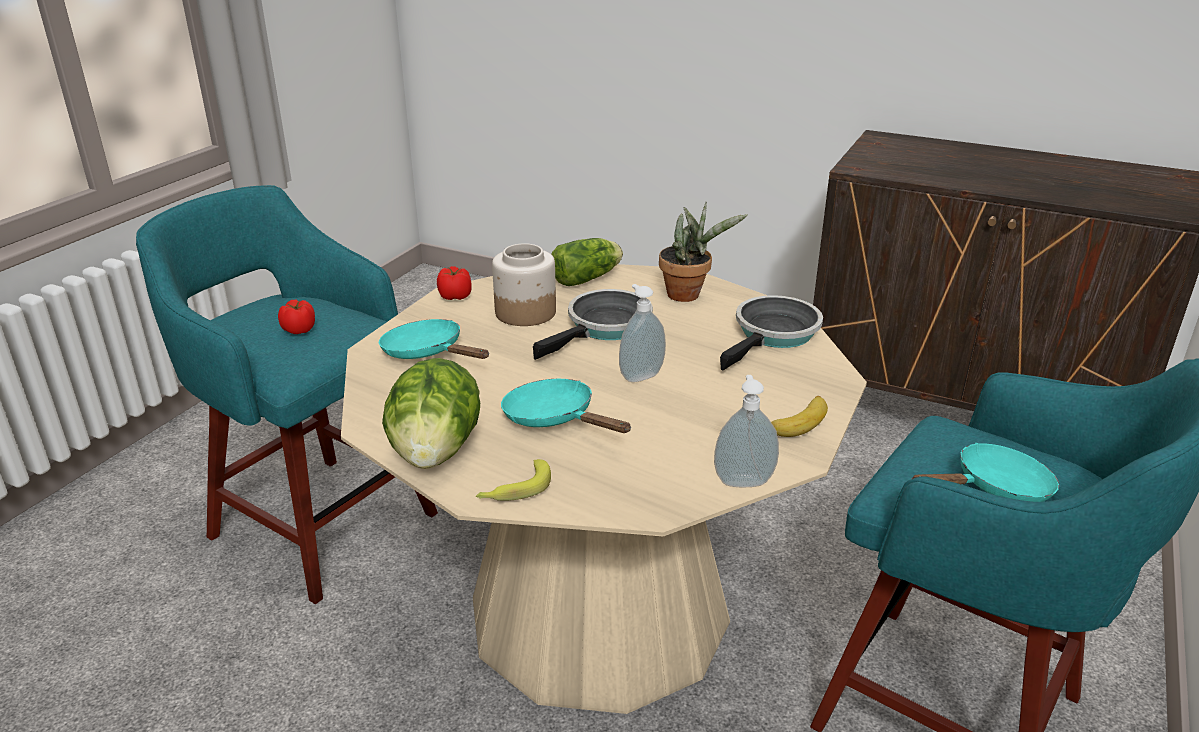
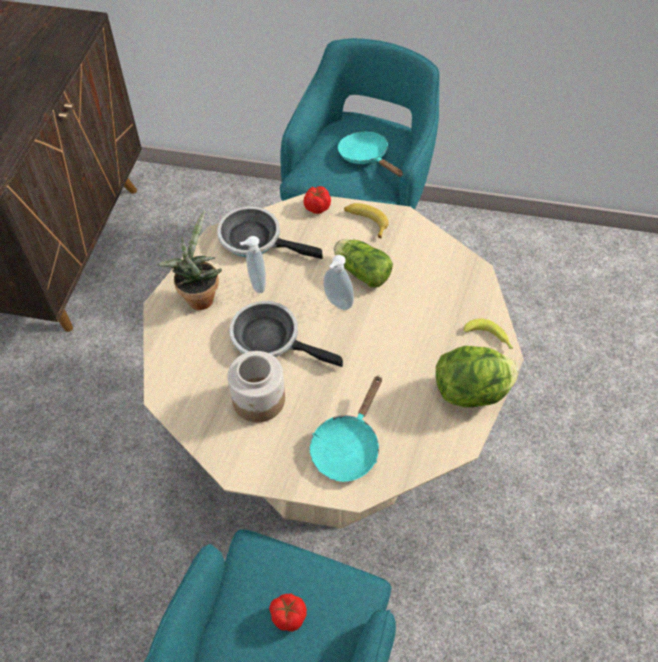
camera: 105 degrees left, 25 degrees up
(455, 296) = (239, 465): tomato -> tomato (316, 207)
(555, 418) = (408, 338): turquoise frying pan -> none
(588, 278) = (180, 371): lettuce -> lettuce (360, 271)
(743, 480) = (434, 238): soap dispenser -> soap dispenser (256, 284)

